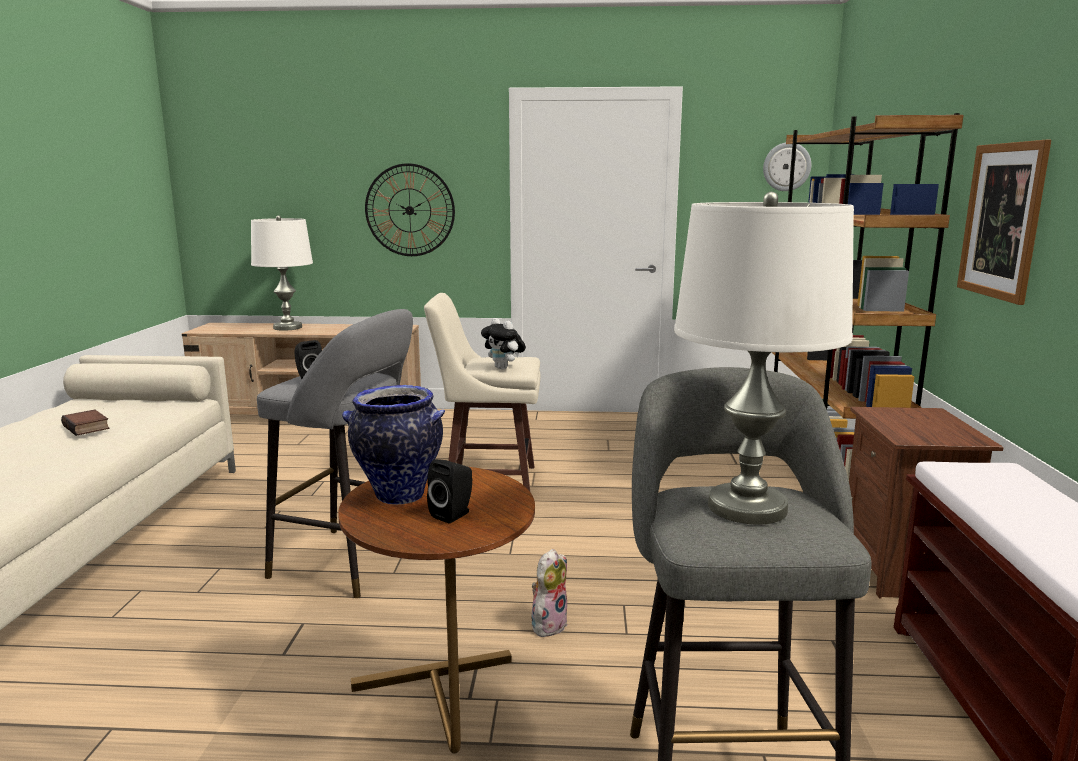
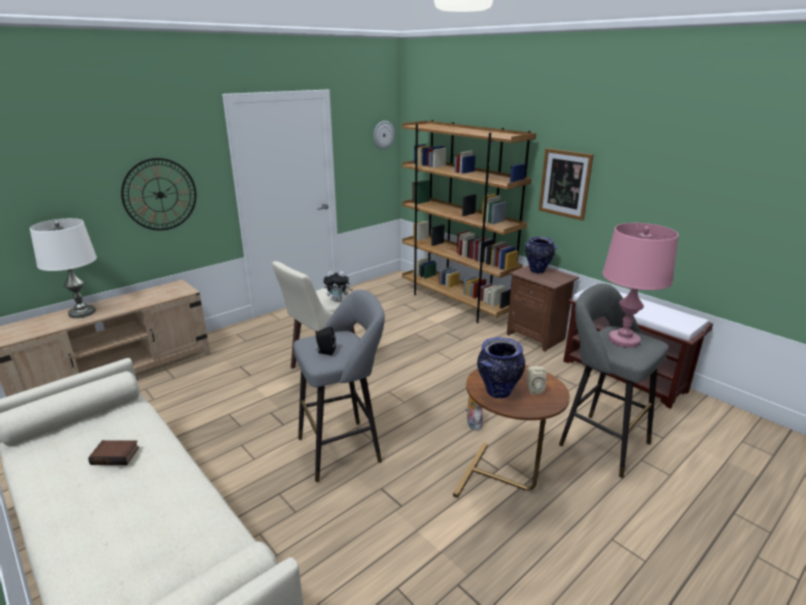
camera: 45 degrees left, 10 degrees up
(454, 514) = (533, 389): black speaker -> beige speaker
(747, 508) = (624, 340): white table lamp -> pink table lamp
(920, 417) = (537, 271): none -> vase

